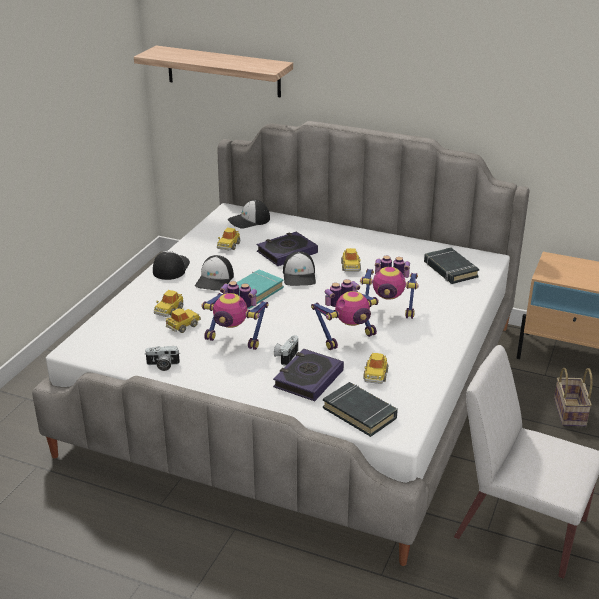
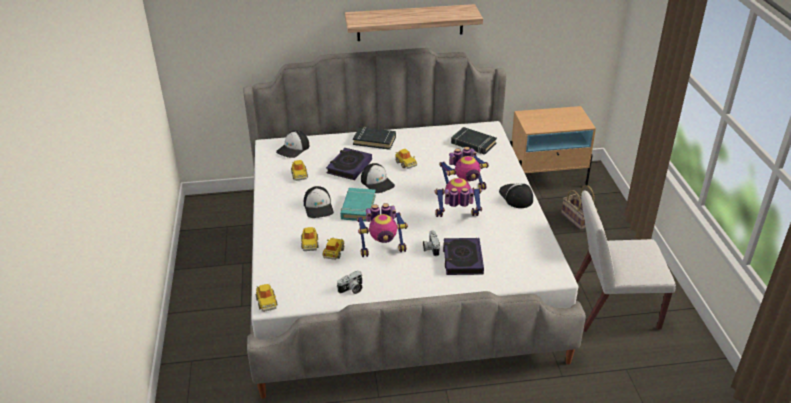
camera: 30 degrees left, 5 degrees up
(170, 268) = (273, 209): cap -> cap (515, 196)
(223, 71) = (234, 29): shelf -> shelf (410, 22)
(347, 337) = (457, 219): toy robot -> toy robot turned 120 degrees counterclockwise
(360, 413) = (519, 271): black book -> black book (374, 141)
(375, 375) = (502, 240): toy car -> toy car (266, 302)

